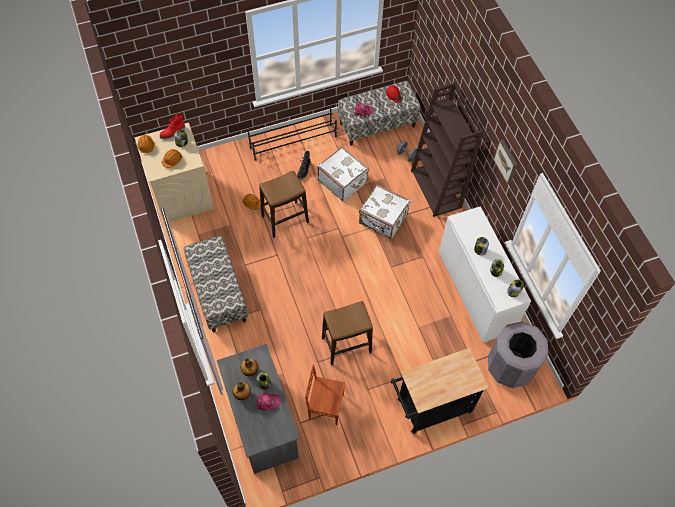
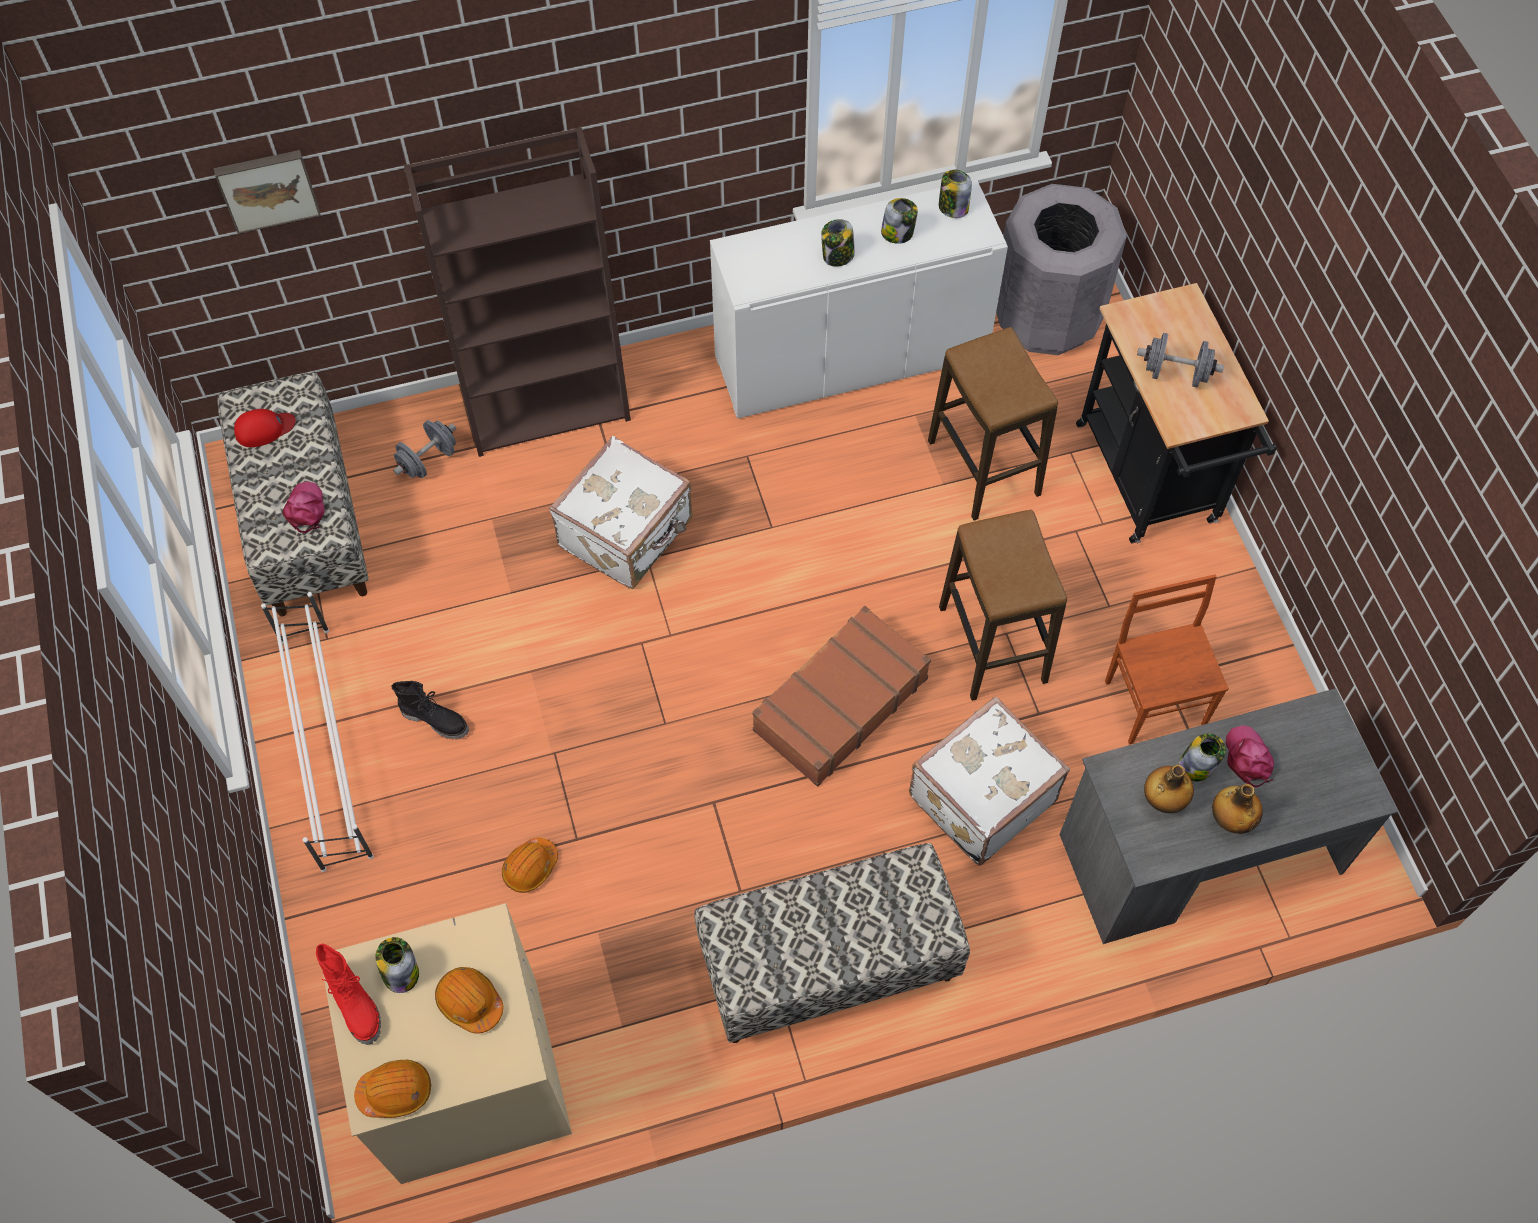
camera: 85 degrees left, 0 degrees up
(285, 219) = (598, 777): stool -> stool (983, 468)
(293, 142) = (325, 744): black shoe rack -> white shoe rack
(317, 293) = (839, 704): none -> brown suitcase
(325, 406) = (1155, 701): brown chair -> brown chair turned 150 degrees clockwise
(342, 181) = (487, 622): white suitcase -> white suitcase (979, 797)
(437, 376) = (1175, 374): none -> grey dumbbell
(506, 161) = (687, 88): picture -> picture (267, 188)

